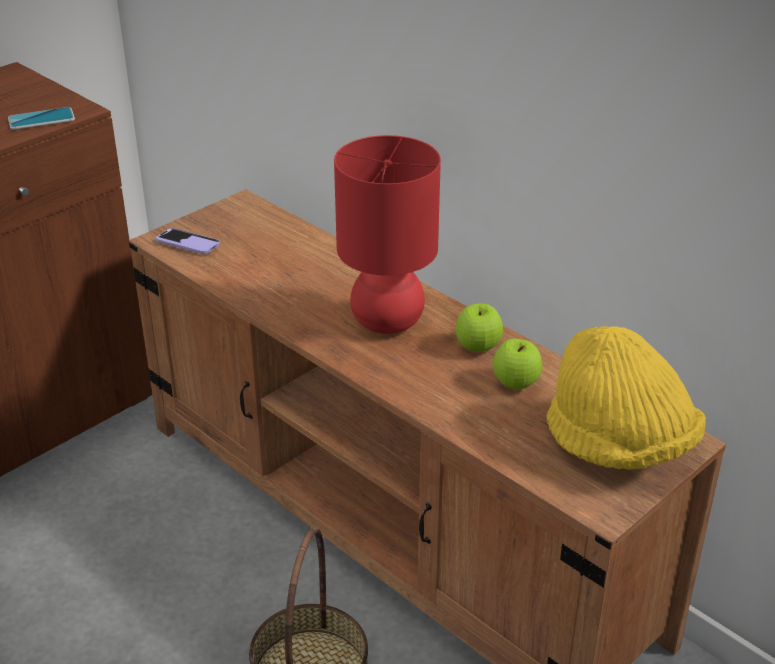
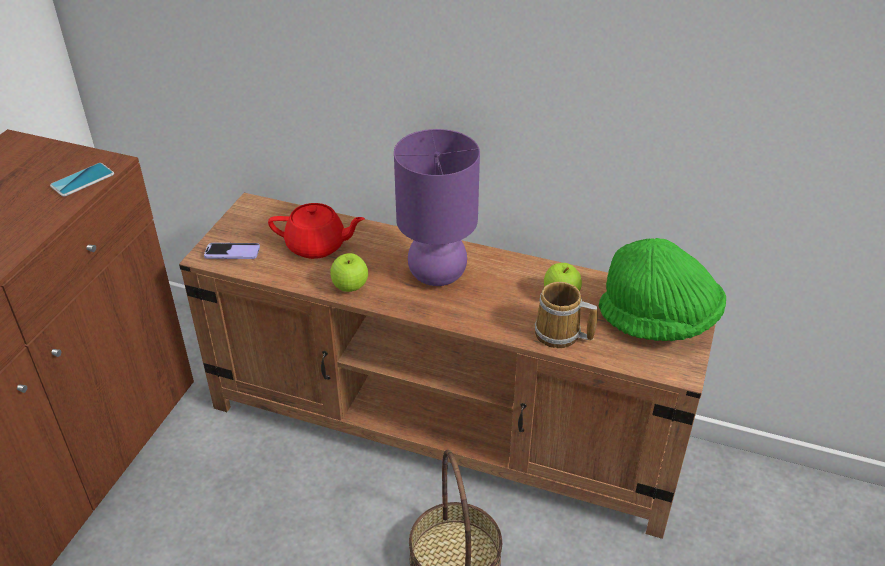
camera: 25 degrees left, 5 degrees up
(279, 259) = (317, 246): none -> red teapot
(386, 321) = (436, 274): red table lamp -> purple table lamp
(478, 347) = (516, 275): apple -> apple (350, 287)
(481, 424) = (560, 335): none -> mug
(618, 445) = (658, 321): yellow hat -> green hat

